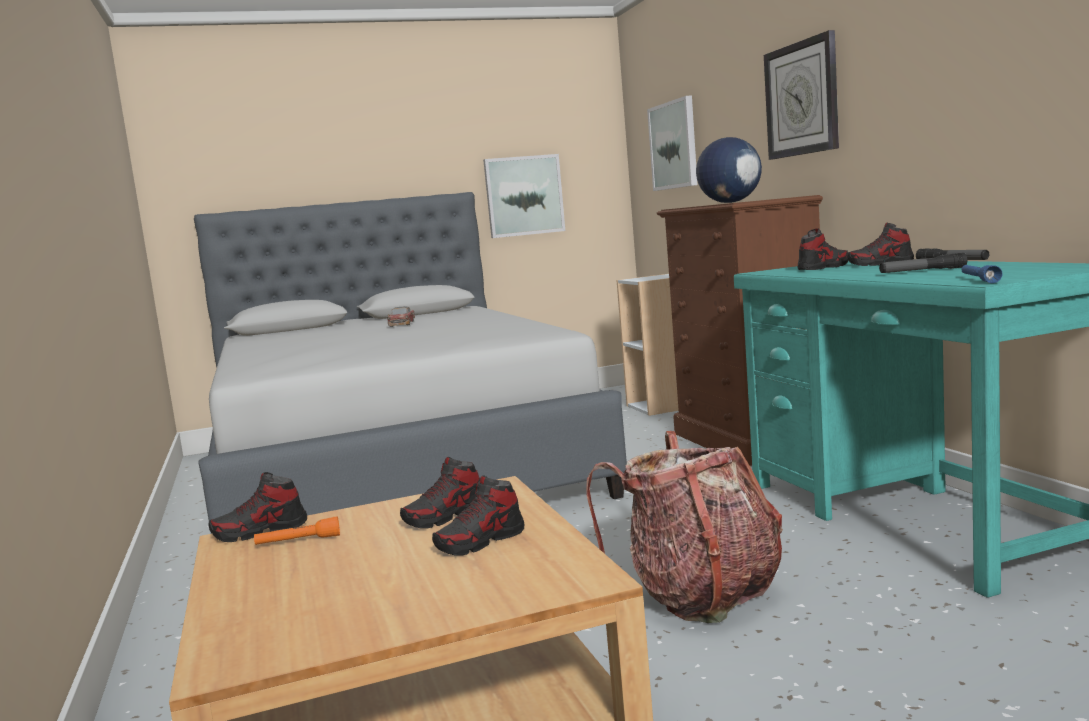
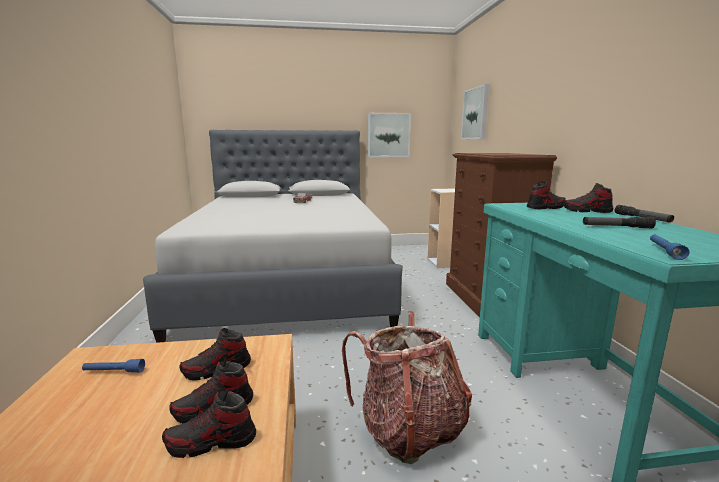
camera: 10 degrees right, 5 degrees up
(260, 531) = (106, 353): shoe -> shoe (211, 442)
(298, 541) = (114, 372): orange flashlight -> blue flashlight
(730, 202) = (495, 154): globe -> none
(802, 99) = (554, 90): wall clock -> none

